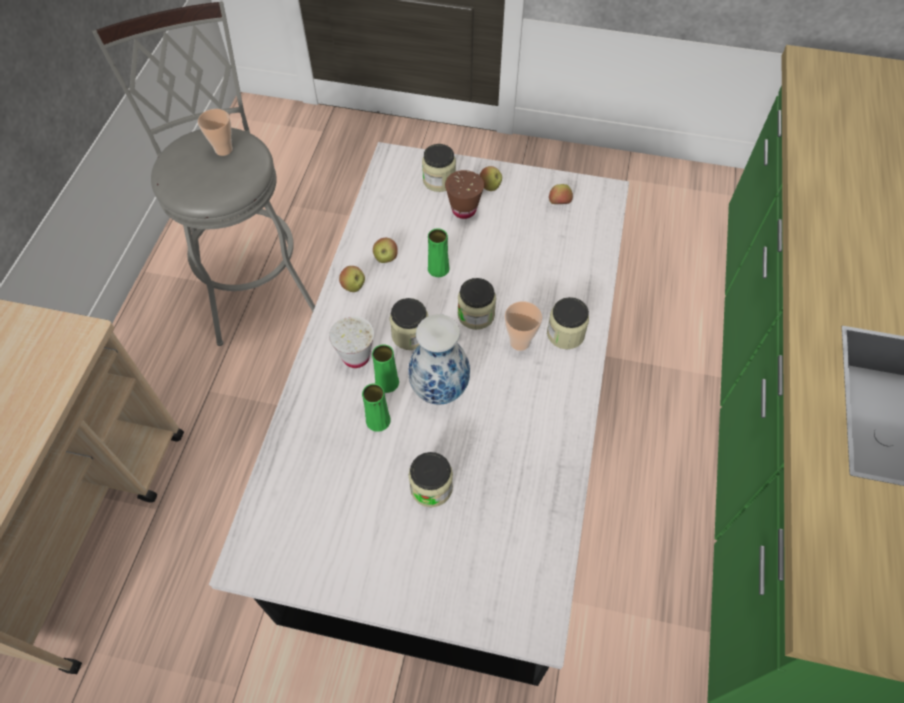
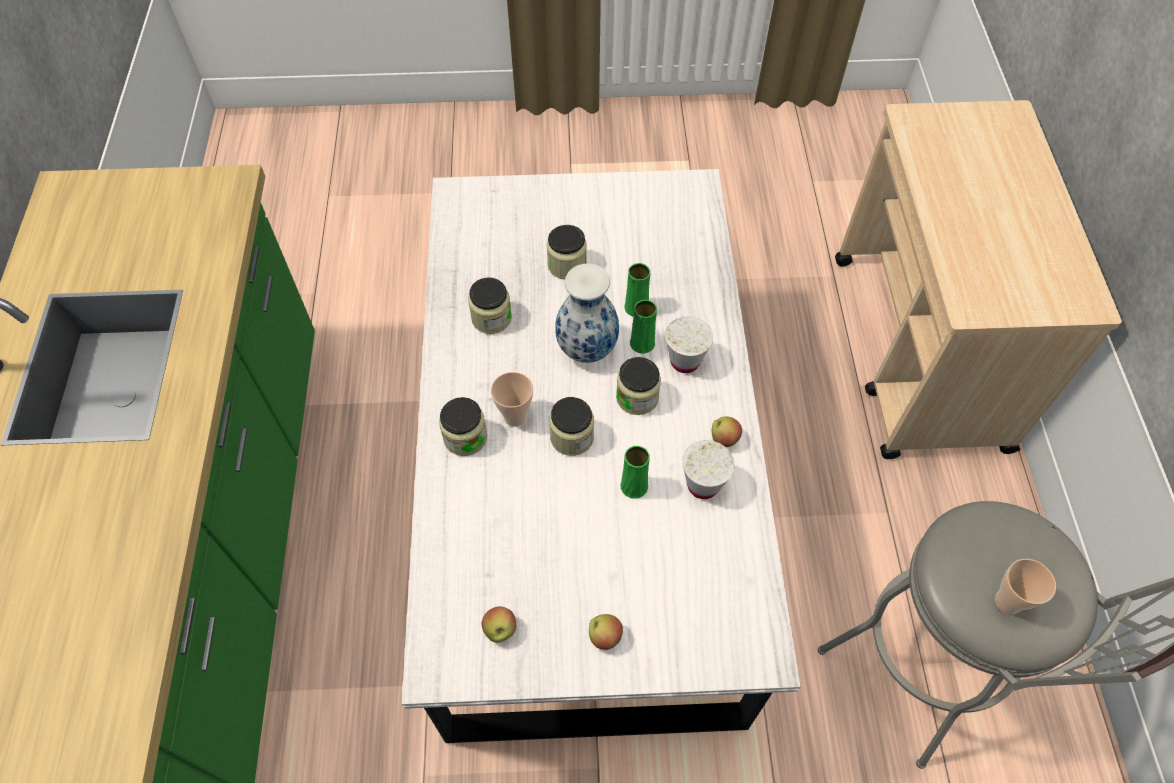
camera: 165 degrees right, 0 degrees up
(386, 258) = (703, 485): apple -> white cup
(439, 180) = (681, 630): jar -> jar (491, 318)
(464, 210) = (630, 585): brown cup -> none

